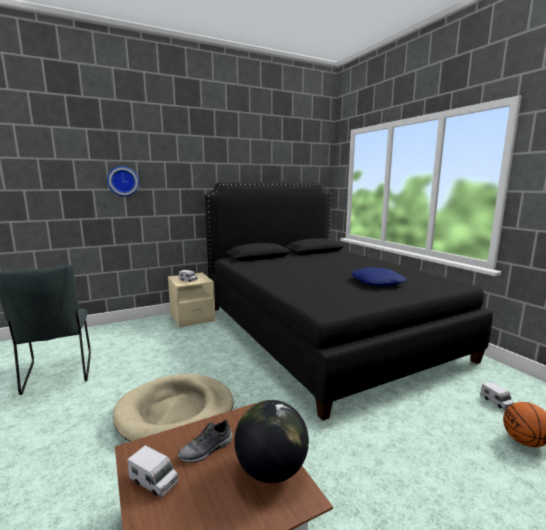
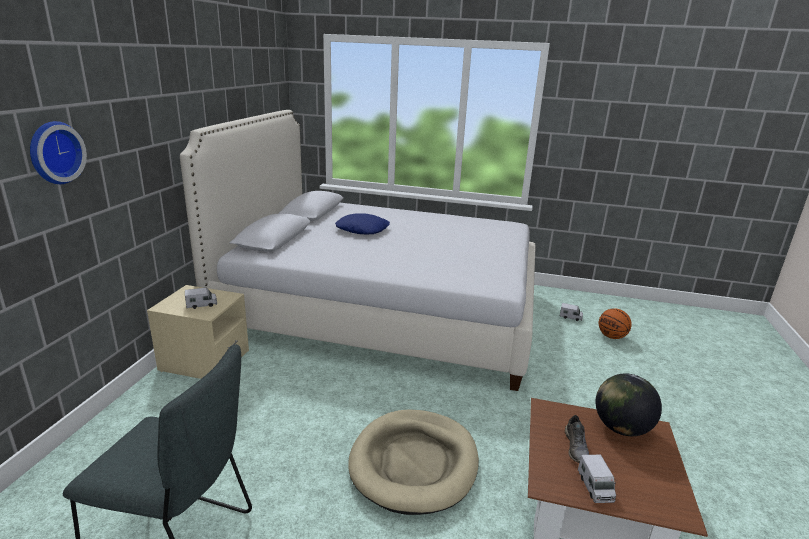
camera: 50 degrees left, 10 degrees up
(154, 481) = (595, 487): toy truck -> toy truck turned 105 degrees clockwise
(322, 331) = (383, 310): black bed -> white bed
(377, 282) = (466, 241): blue pillow -> blue pillow (362, 229)

